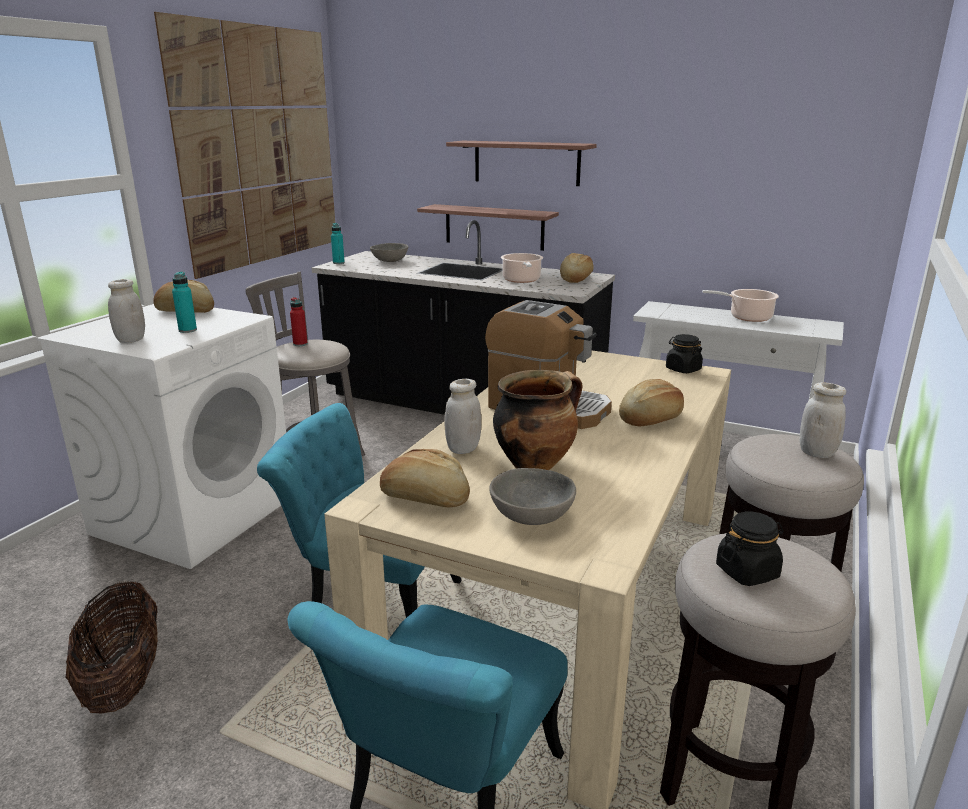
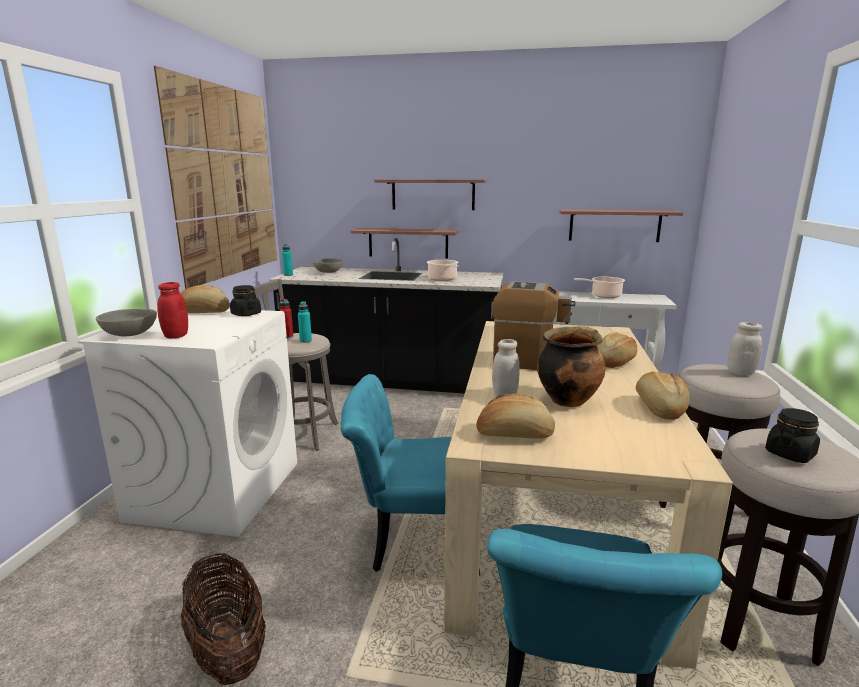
camera: 15 degrees left, 5 degrees down
(131, 340) = (176, 336): white jar -> red jar
(187, 330) = (221, 325): turquoise bottle -> turquoise bottle (305, 341)
(533, 515) = (607, 436): grey bowl -> grey bowl (131, 334)
(575, 279) = (480, 276): bread -> bread (658, 408)
(682, 369) = (599, 330): black jar -> black jar (246, 314)
(774, 216) = (614, 225): none -> shelf

